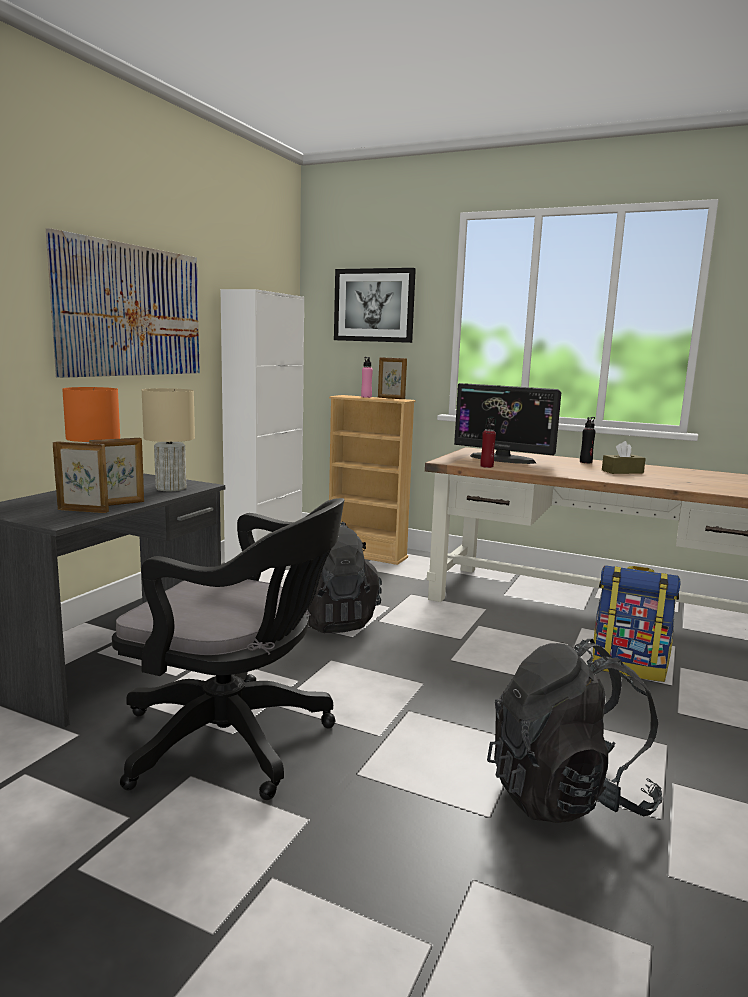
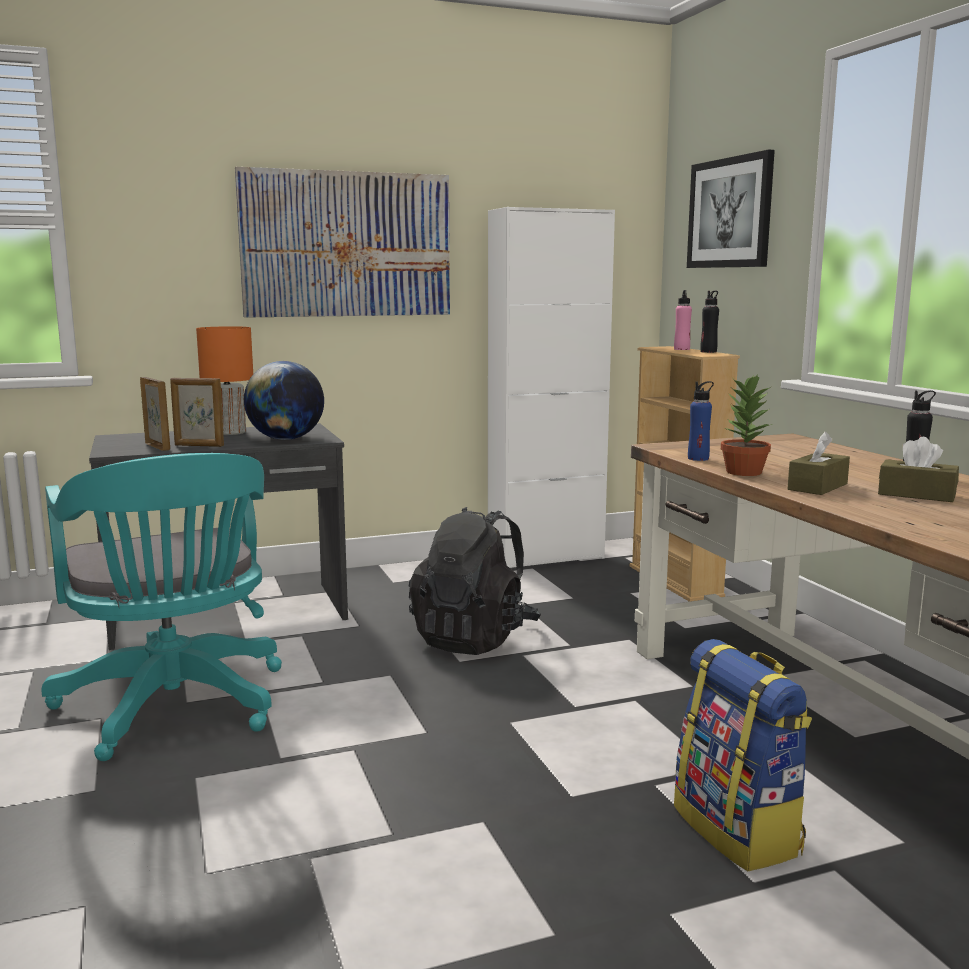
camera: 45 degrees right, 0 degrees up
(171, 488) = (286, 439): beige table lamp -> globe
(236, 741) = (175, 708): black office chair -> turquoise office chair
(391, 398) = (708, 352): picture frame -> black bottle
(486, 466) = (698, 458): red bottle -> blue bottle
(502, 459) = (773, 453): monitor -> none
(532, 471) = (743, 472): none -> potted plant
(566, 795) = (311, 903): black backpack -> none
(582, 473) = (817, 487): none -> brown tissue box

